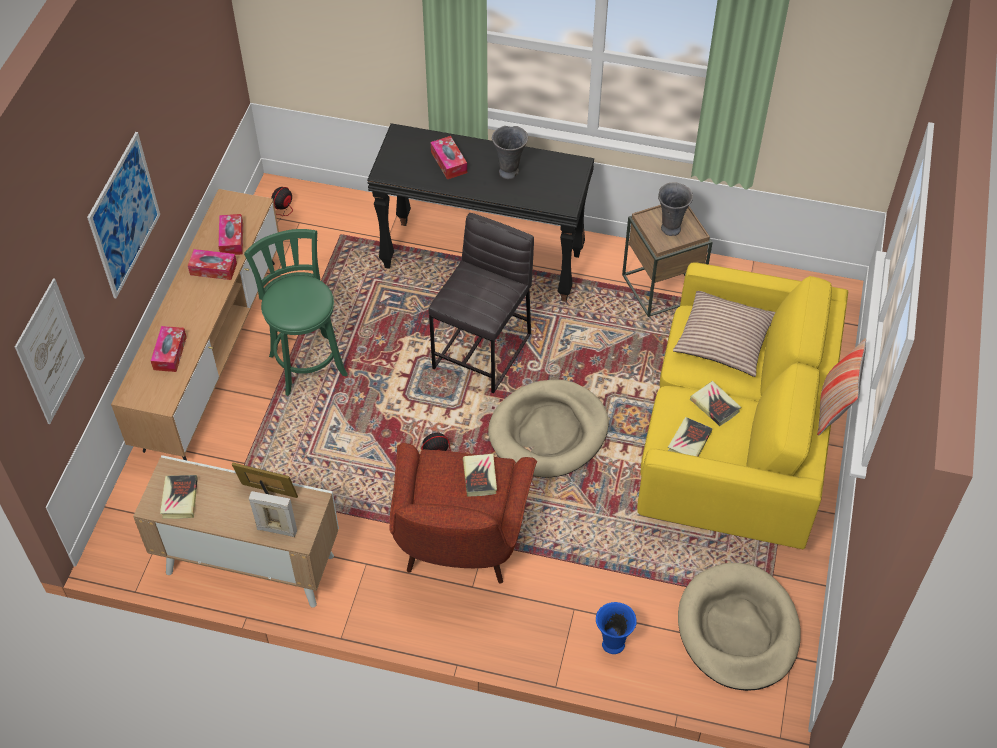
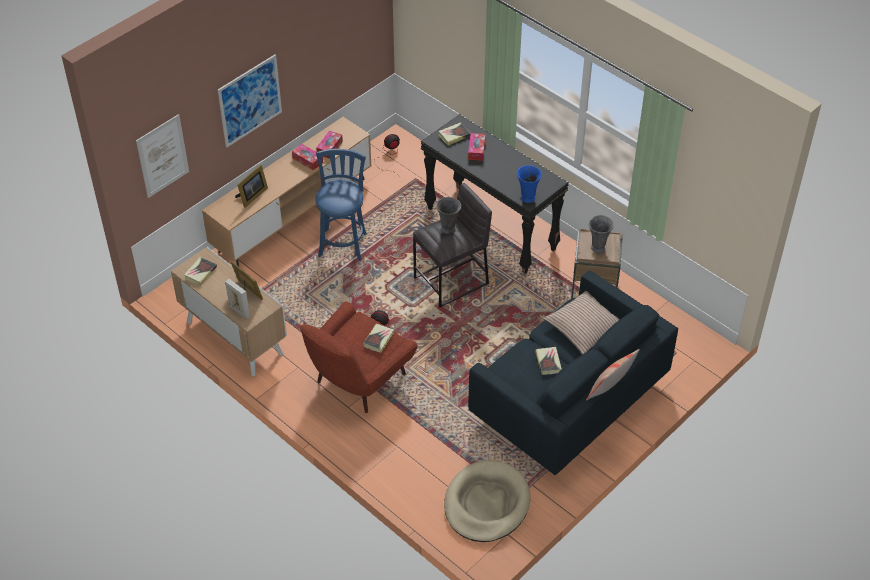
camera: 30 degrees right, 5 degrees down
(170, 353) = (251, 196): tissue box -> picture frame
(307, 362) = (343, 243): green stool -> blue stool
(509, 172) = (509, 170): grey vase -> grey vase (448, 229)
(548, 432) = (457, 343): beige dog bed -> none
(612, 644) = (405, 475): blue vase -> blue vase (527, 198)
(689, 442) = (515, 375): book -> book (454, 135)
(732, 441) = (567, 400): yellow sofa -> blue sofa

